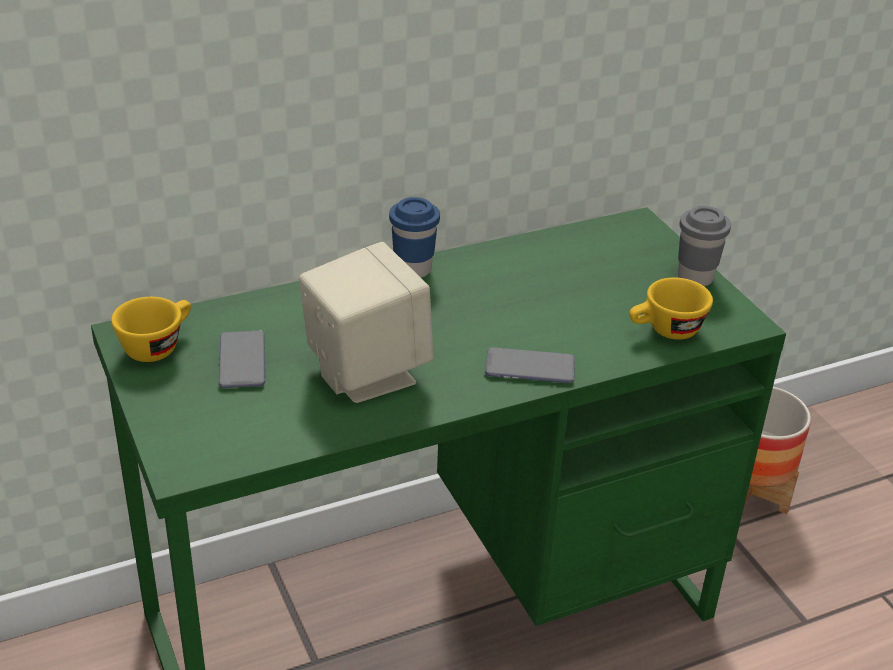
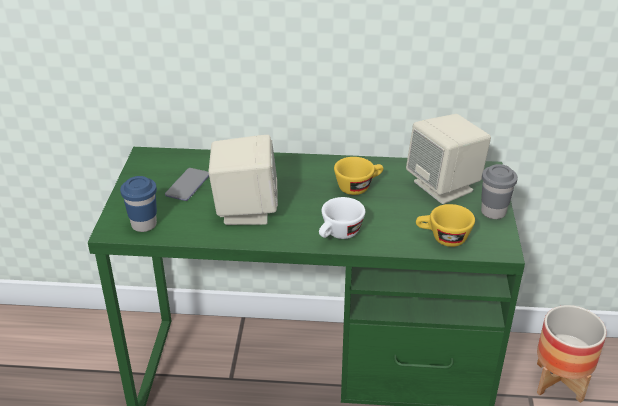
camera: 30 degrees right, 0 degrees up
(157, 345) = (154, 165): yellow cup -> yellow cup (358, 186)
(413, 269) = (322, 161): blue cup -> blue cup (144, 225)
(530, 367) = (339, 235): phone -> white cup
(606, 260) = (444, 186): none -> beige speaker

